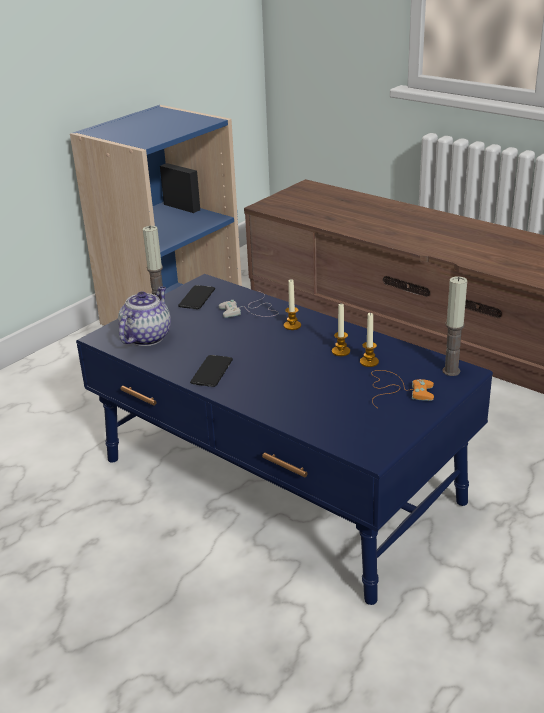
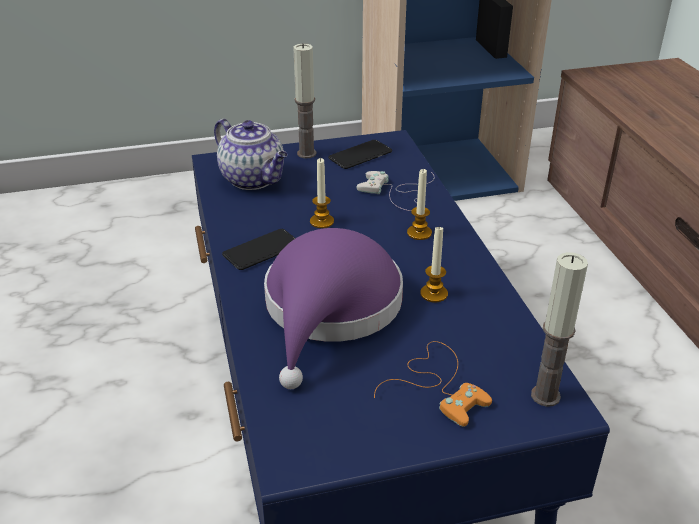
camera: 35 degrees right, 5 degrees up
(146, 337) = (254, 179): teapot -> teapot turned 75 degrees clockwise
(296, 382) = (330, 310): none -> purple hat
(369, 362) = (451, 325): candle -> candle (322, 221)

